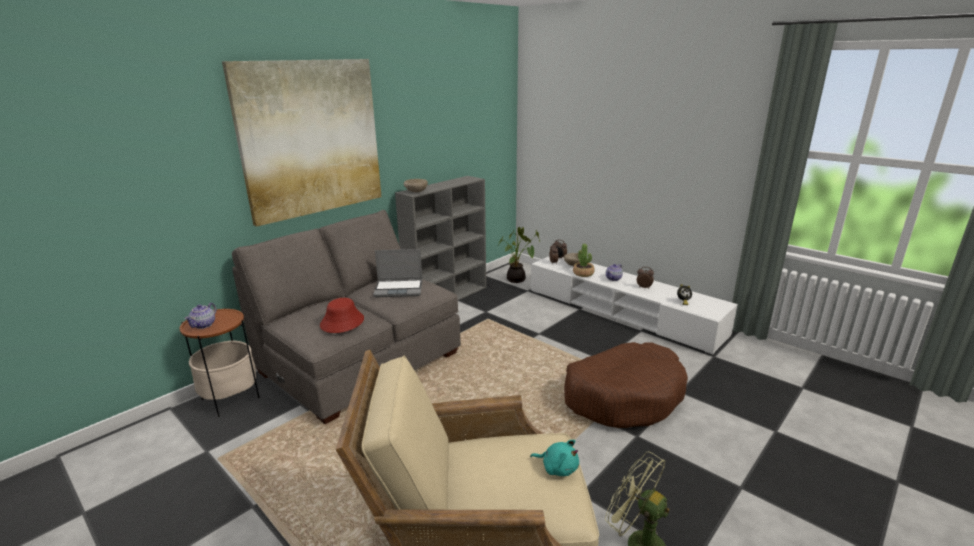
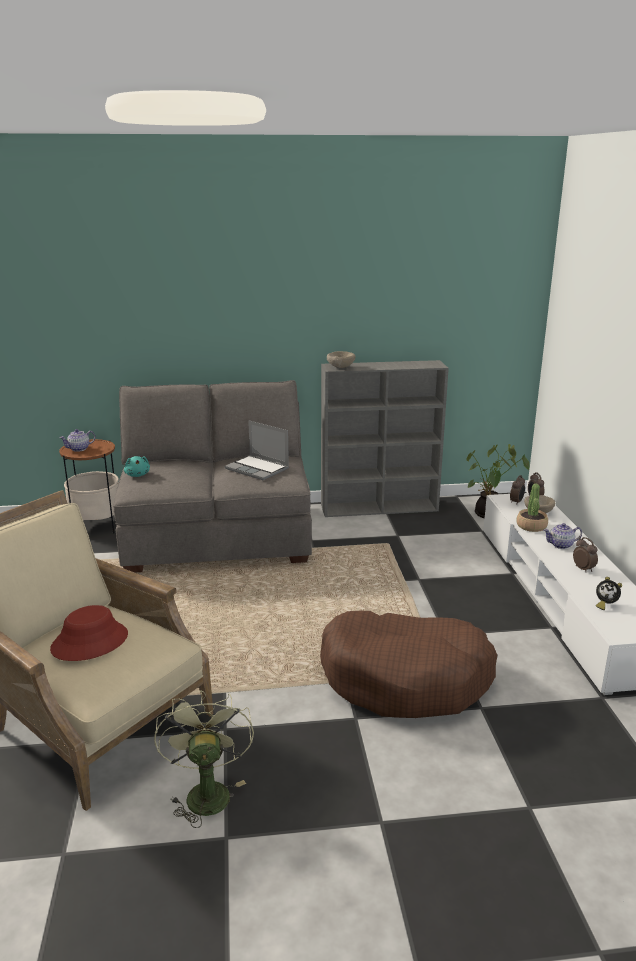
camera: 40 degrees right, 0 degrees up
(311, 138) = (223, 290): picture -> none
(342, 322) = (169, 481): red hat -> red hat (90, 642)
(558, 468) = (138, 661): turquoise plush toy -> turquoise plush toy (137, 475)

